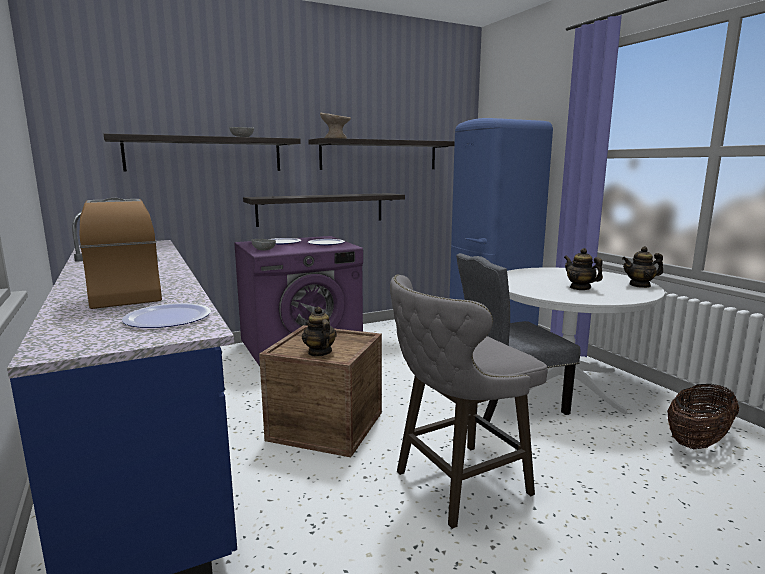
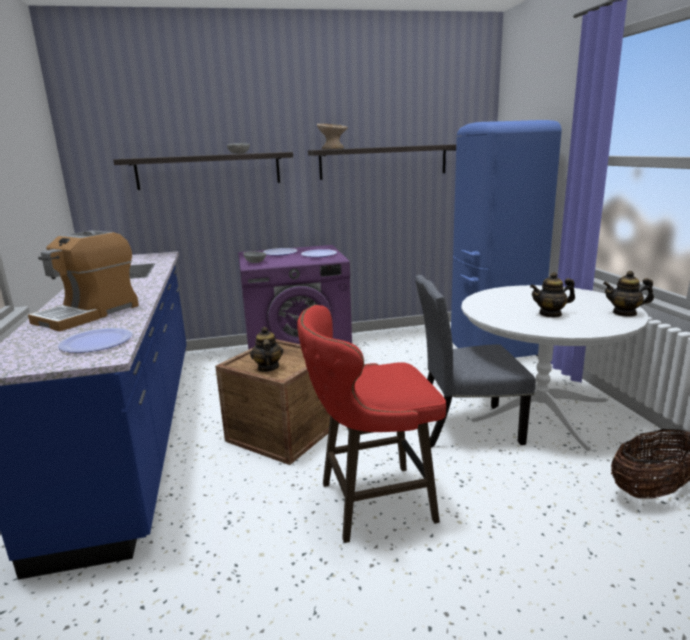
camera: 15 degrees right, 5 degrees up
(125, 293) = (89, 314): coffee machine -> coffee machine turned 135 degrees counterclockwise
(321, 209) = (322, 218): shelf -> none
(457, 484) = (371, 503): grey stool -> red stool
(580, 288) = (550, 314): teapot -> teapot turned 75 degrees counterclockwise

